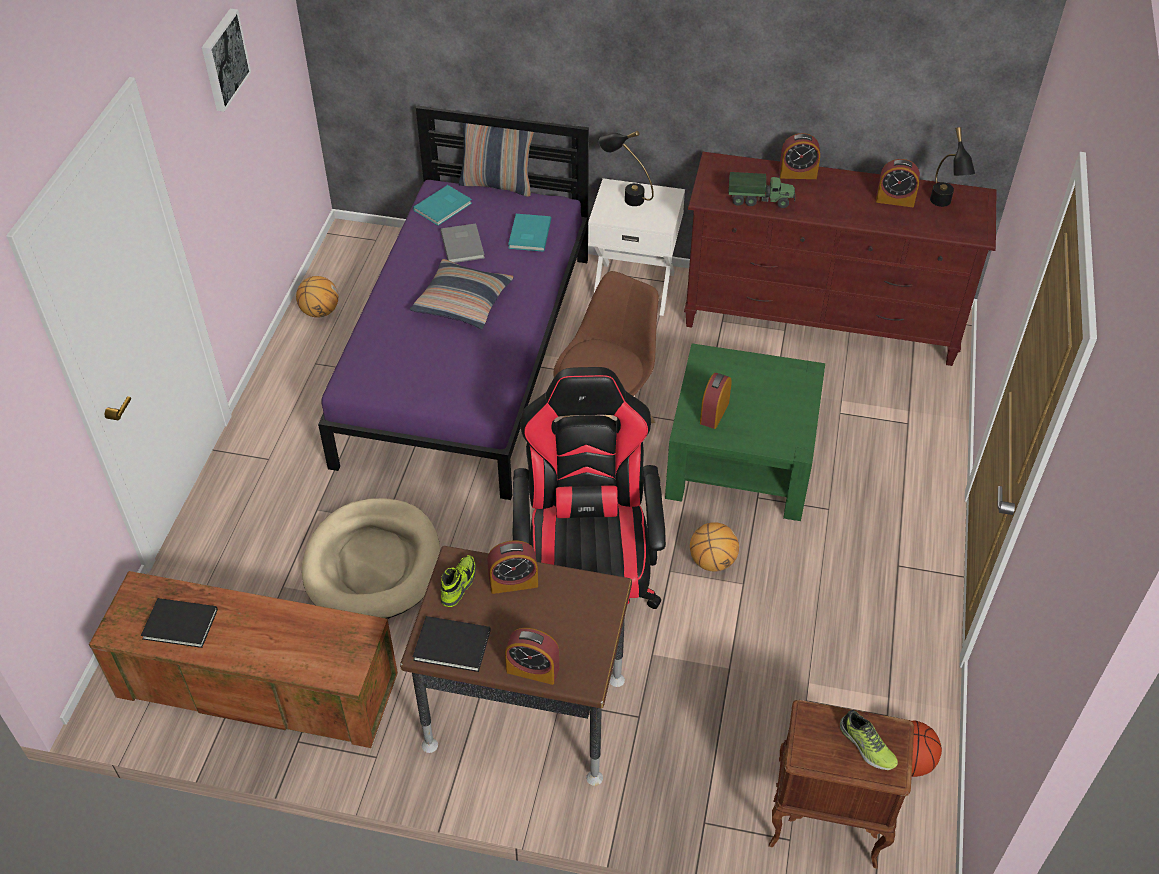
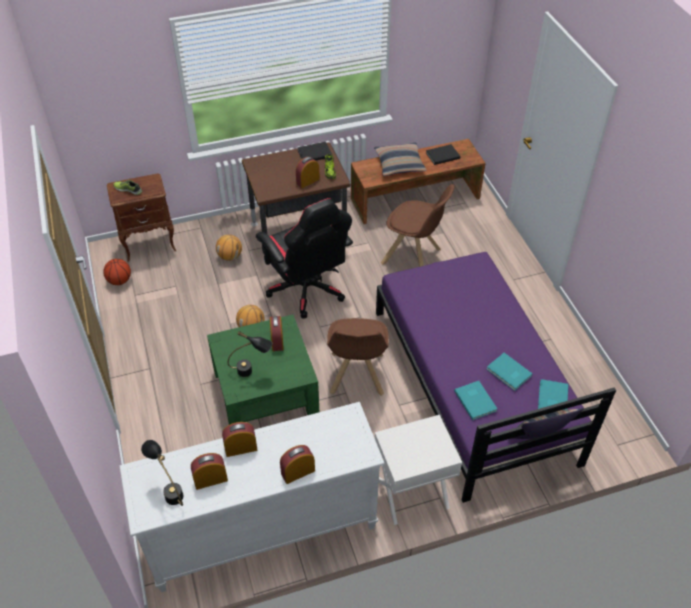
camera: 150 degrees right, 0 degrees up
(223, 59) = (660, 199): picture -> none
(320, 312) = (587, 372): basketball -> basketball (230, 256)
(373, 564) = (414, 257): beige dog bed -> brown chair
(463, 244) = (508, 373): grey book -> turquoise book
(463, 302) = (469, 333): pillow -> pillow (399, 164)
(532, 670) = (276, 158): alarm clock -> alarm clock (241, 448)
(626, 196) = (431, 450): black table lamp -> black table lamp (252, 371)
(760, 200) = (312, 430): toy truck -> none
(821, 320) = (262, 530): red dresser -> white dresser

